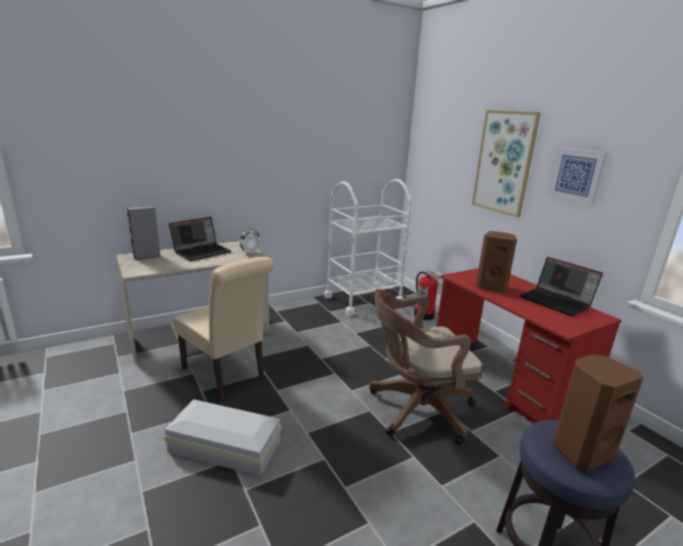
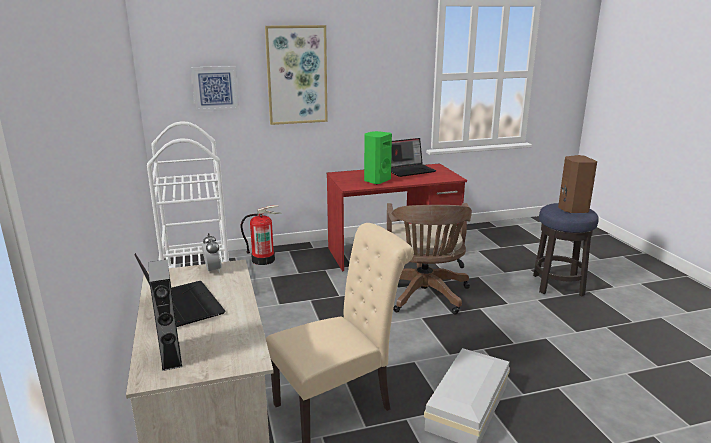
camera: 75 degrees left, 0 degrees up
(491, 287) = (376, 180): brown speaker -> green speaker
(576, 175) = (368, 73): picture -> picture (215, 88)

